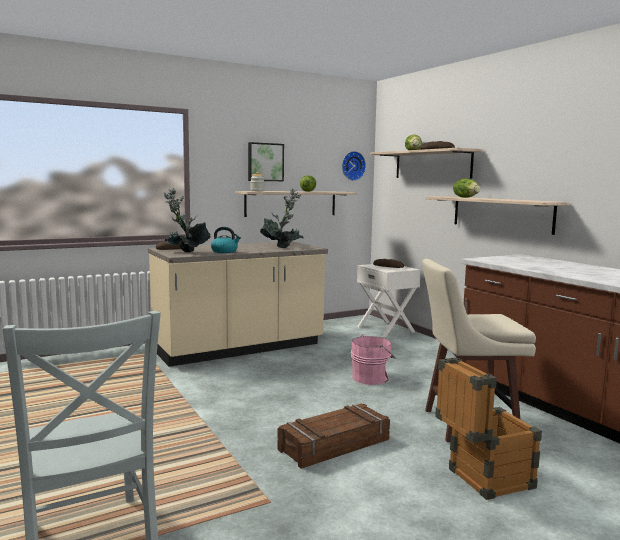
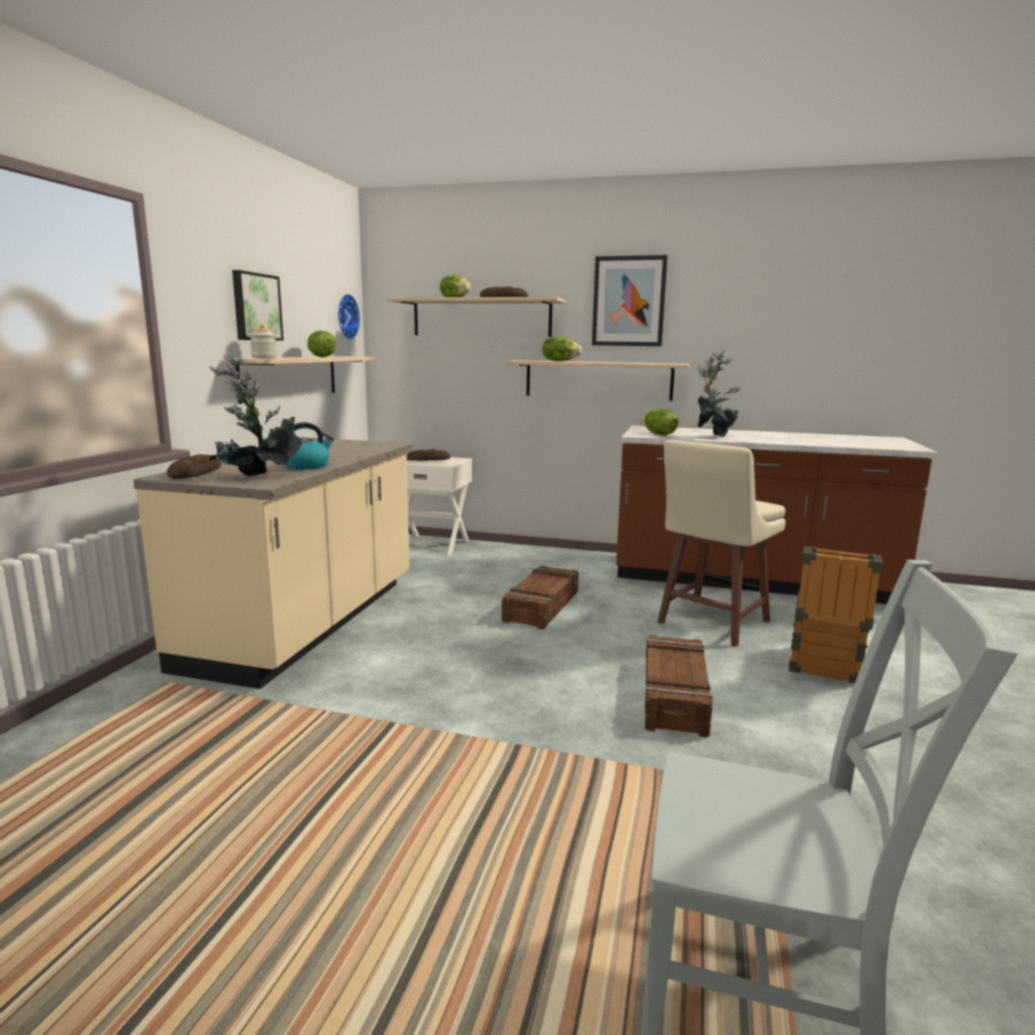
camera: 45 degrees left, 5 degrees up
(283, 247) = (350, 448): potted plant -> potted plant (713, 436)
(372, 378) = (542, 606): pink bucket -> crate
(500, 260) = (658, 434): none -> lettuce
(524, 148) = (628, 301): none -> picture

